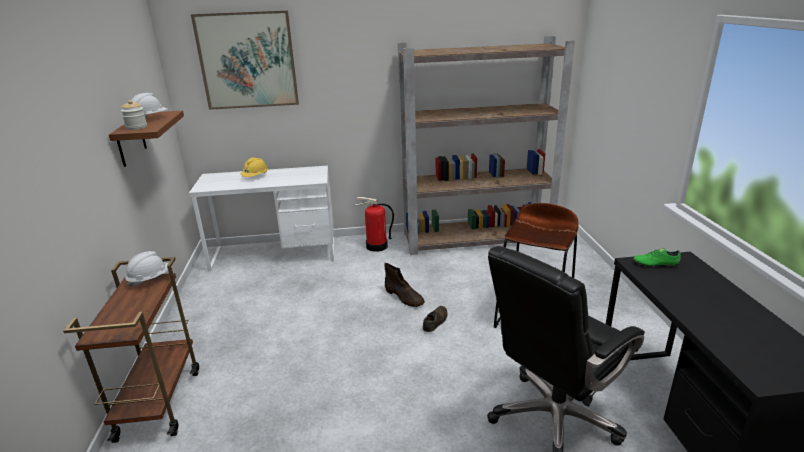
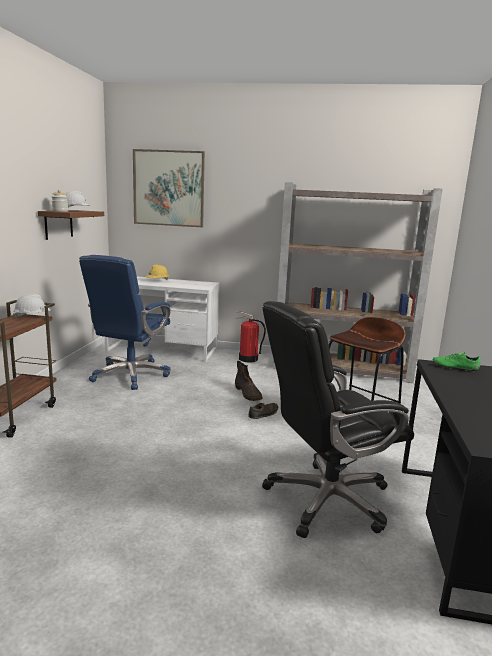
camera: 15 degrees right, 10 degrees down
(260, 301) = (130, 375): none -> blue office chair

